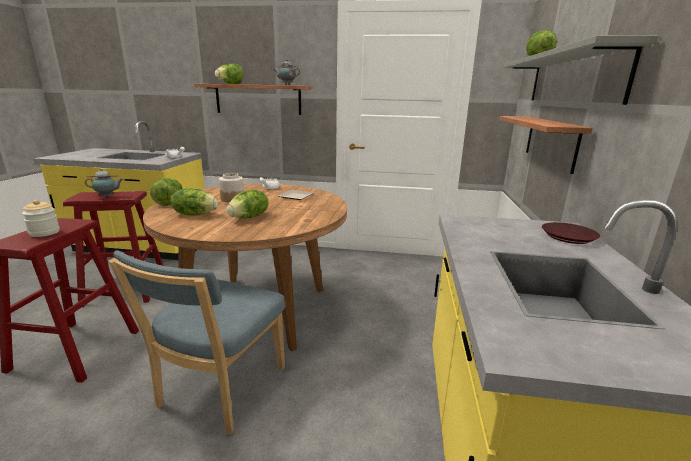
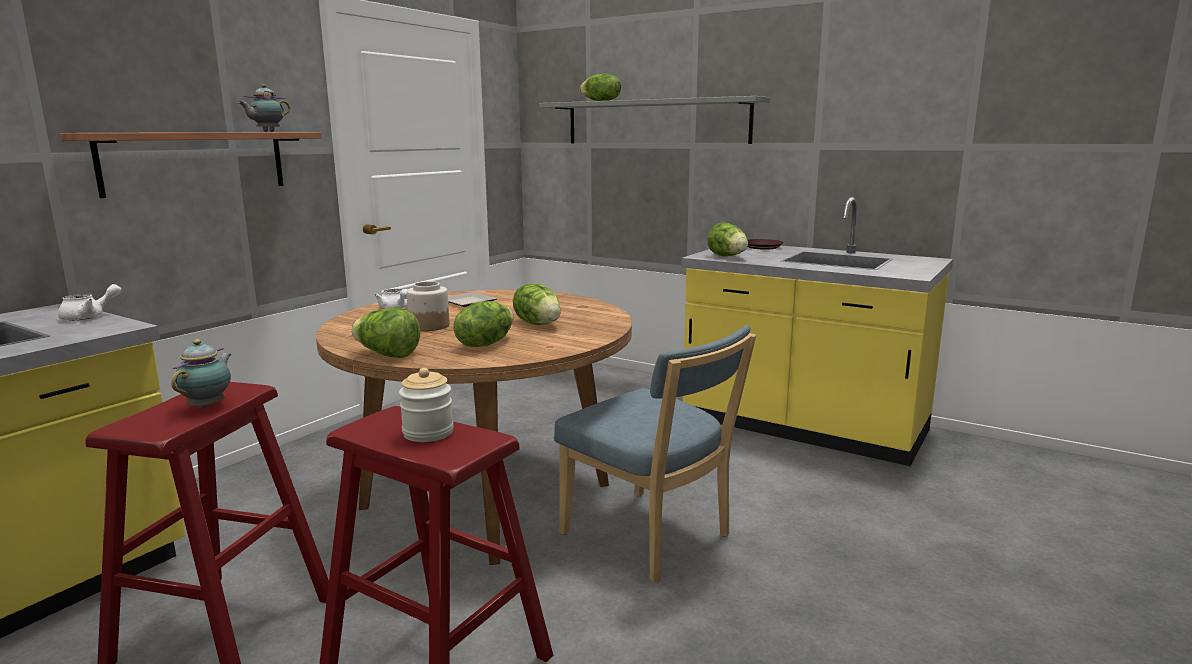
camera: 65 degrees left, 5 degrees down
(230, 84) = (159, 132): lettuce -> lettuce (728, 257)
(550, 141) = (637, 182): shelf -> none

